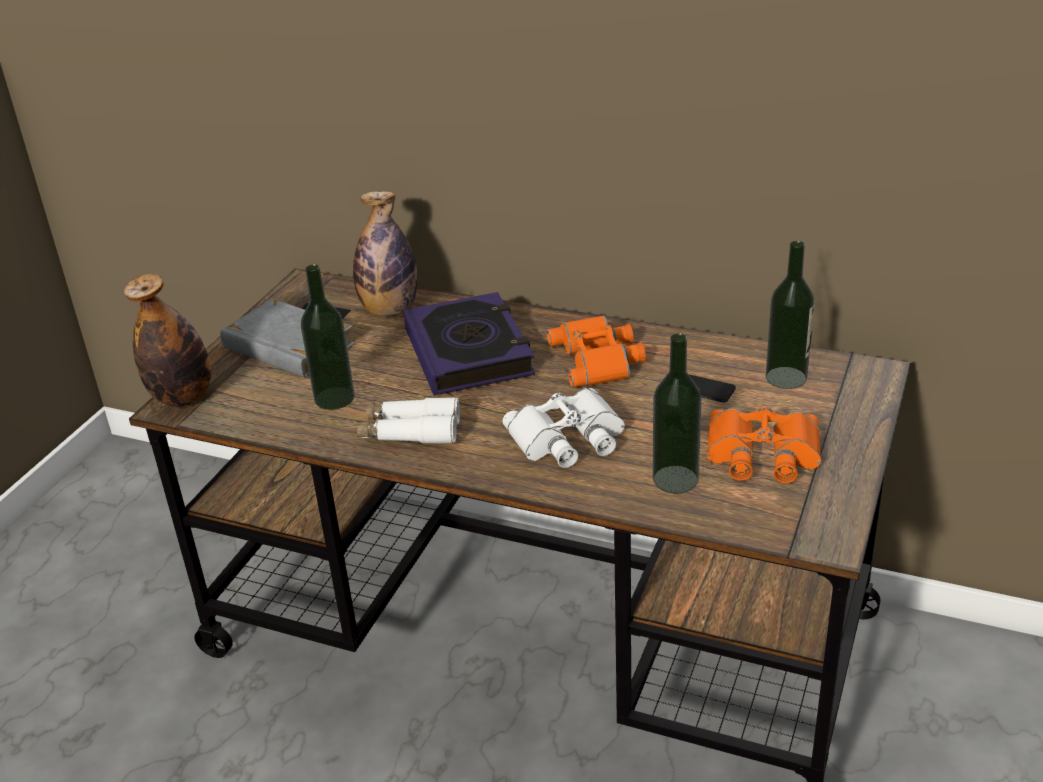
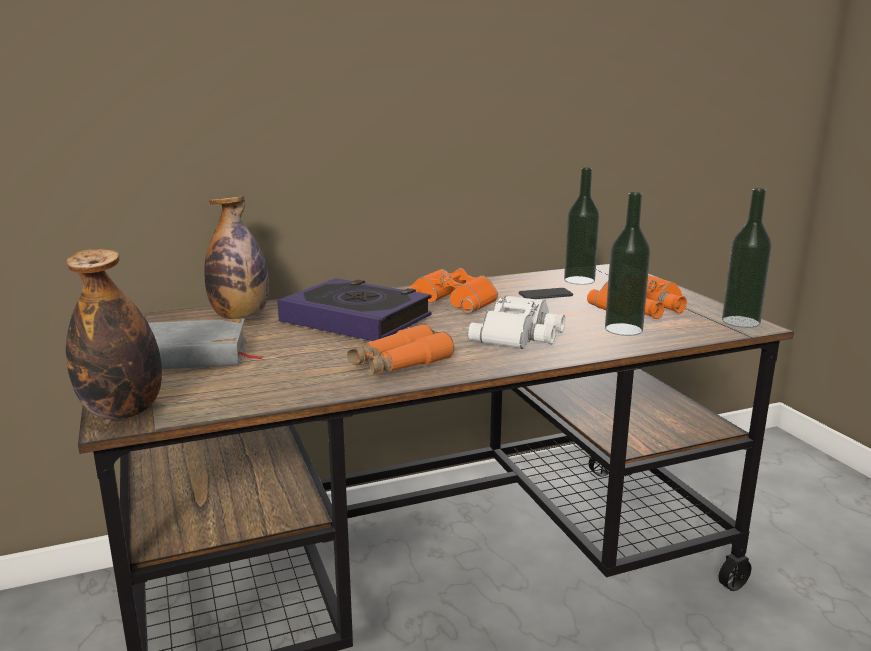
camera: 45 degrees left, 15 degrees down
(334, 398) = (292, 367): bottle -> bottle (740, 321)
(410, 432) = (400, 364): white binoculars -> orange binoculars

